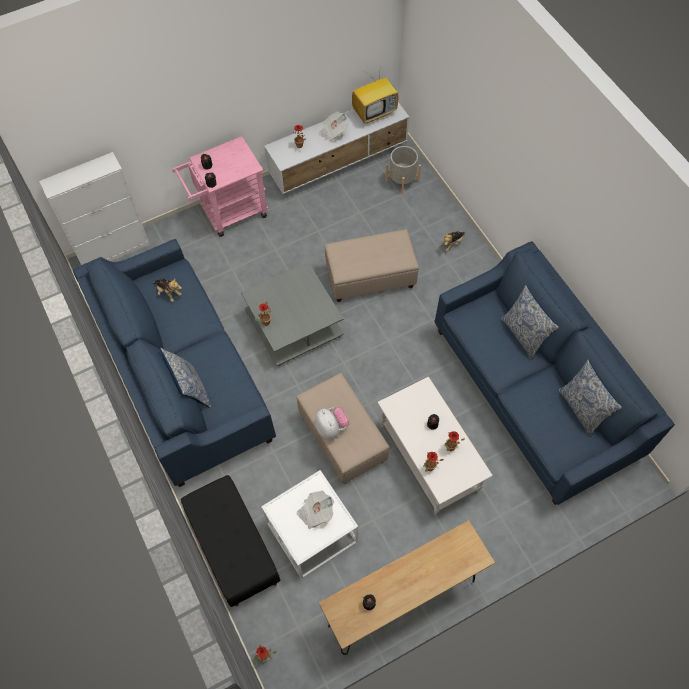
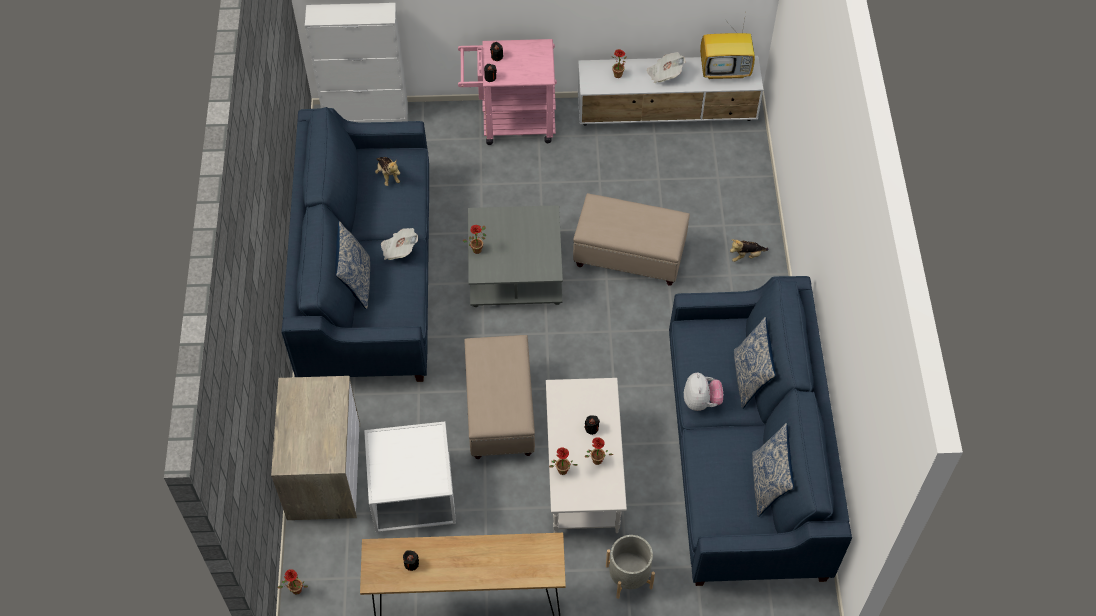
camera: 25 degrees right, 5 degrees down
(233, 548) = (323, 470): black bench -> dresser
(315, 512) = (416, 461): newspaper -> newspaper (399, 250)
(331, 428) = (483, 386): plush toy -> plush toy (701, 401)
(402, 180) = (729, 163): grey planter -> grey planter (629, 576)

